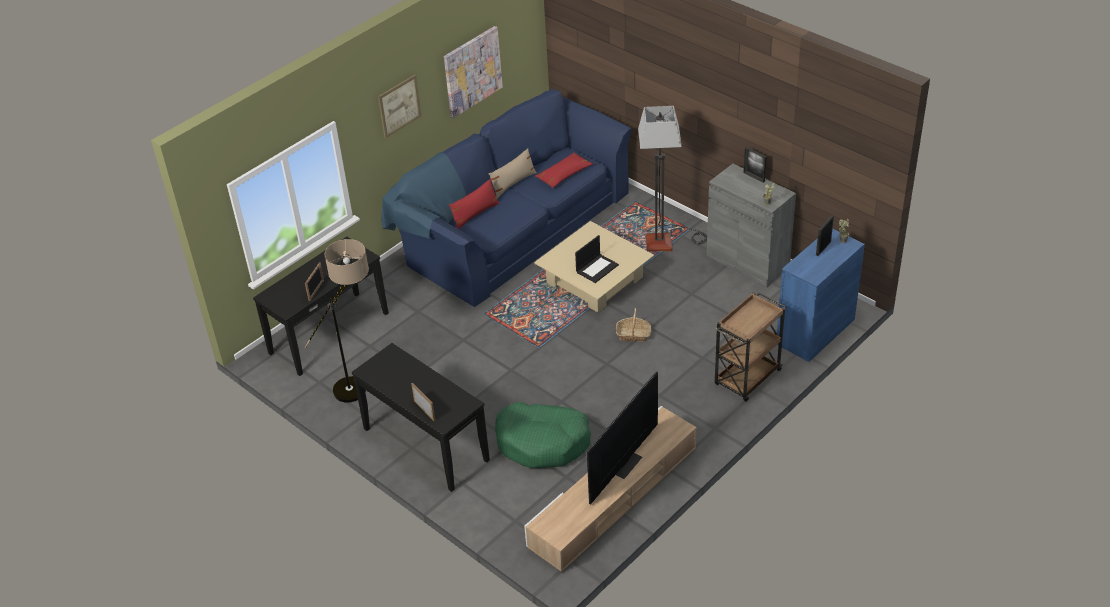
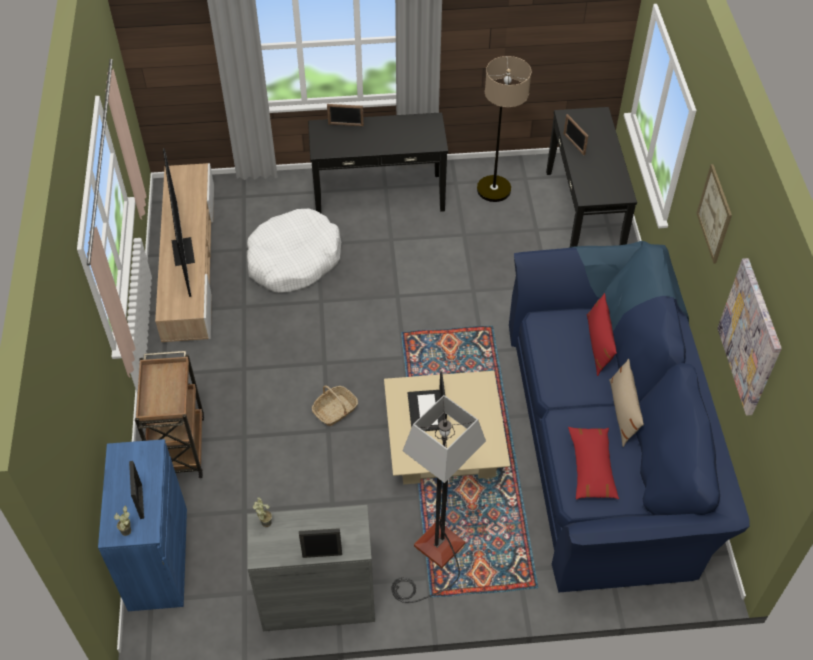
camera: 130 degrees right, 10 degrees up
(543, 442) = (293, 260): green dog bed -> white dog bed

